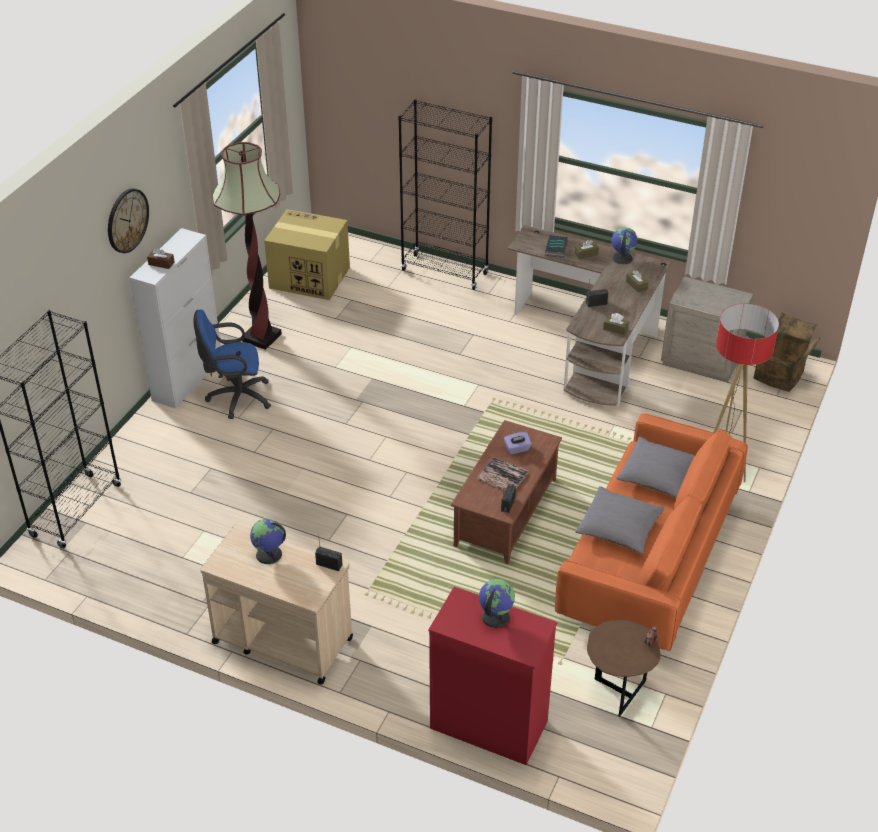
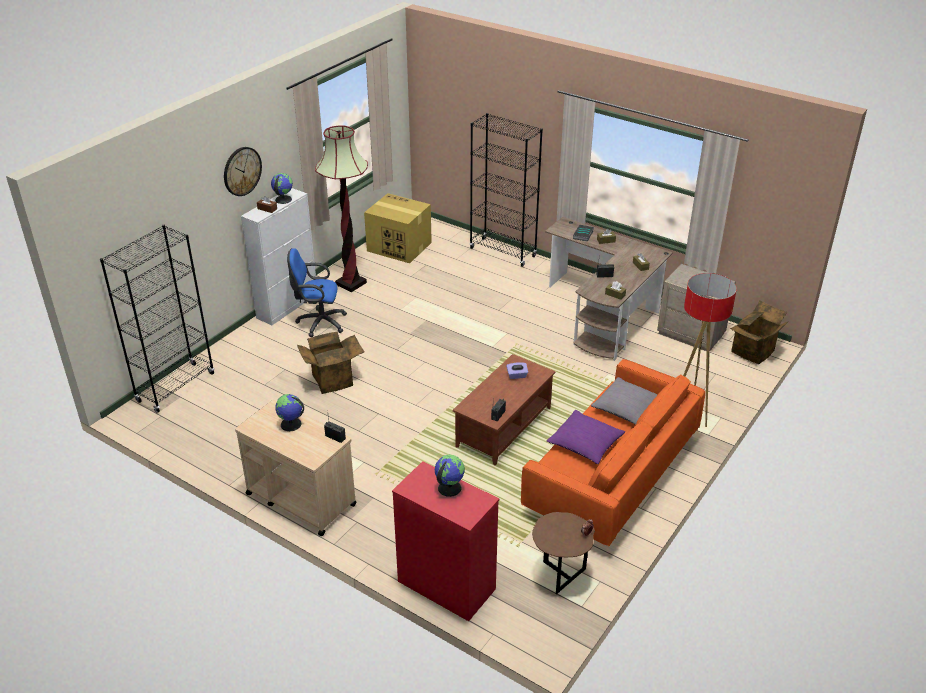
camera: 10 degrees right, 5 degrees down
(276, 474) = (332, 379): none -> cardboard box
(502, 476) = (499, 394): book -> none
(619, 528) = (585, 443): grey pillow -> purple pillow
(622, 258) = (633, 246): globe -> globe (283, 199)

